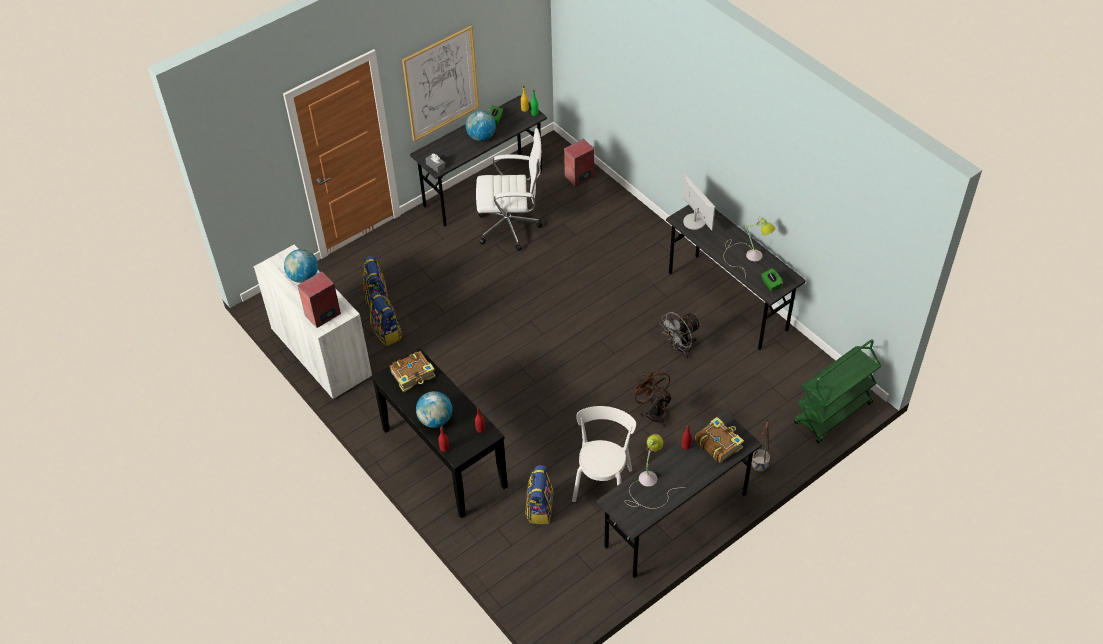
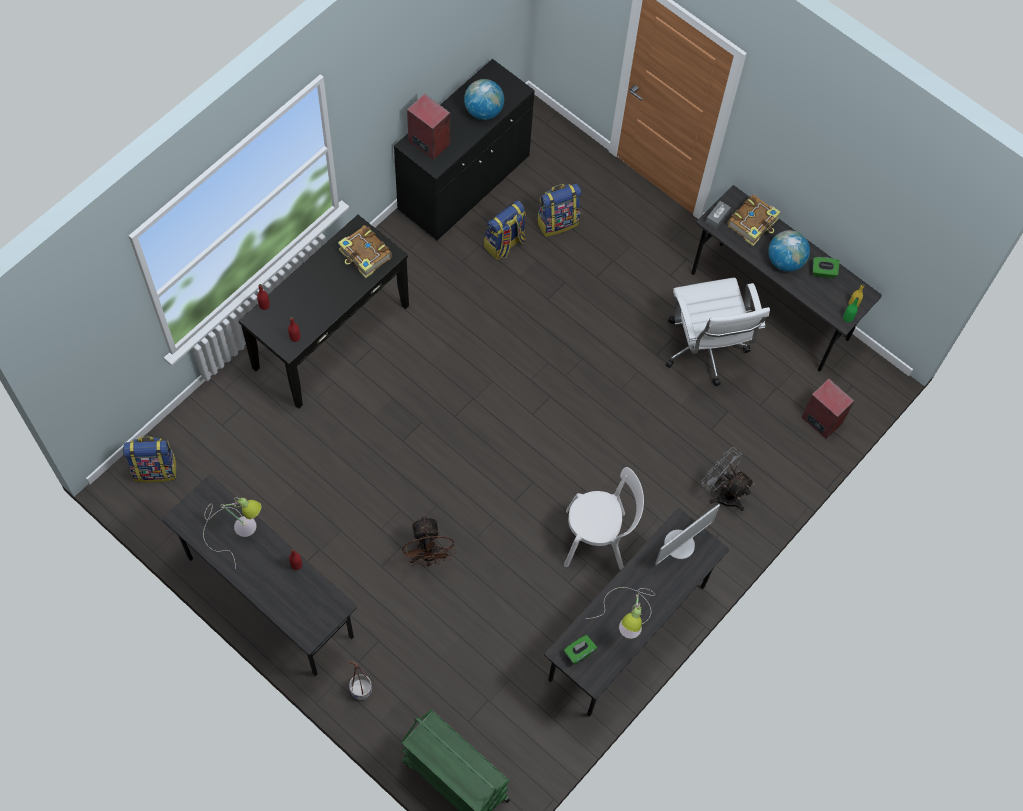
camera: 75 degrees right, 15 degrees up
(321, 352) = (464, 183): white cabinet -> black cabinet
(435, 420) = (303, 290): globe -> none
(441, 83) = (800, 172): picture -> none
(539, 508) = (272, 447): backpack -> backpack (156, 469)
(603, 482) = (316, 510): white chair -> white chair (599, 539)
(653, 412) = (428, 556): brown fan -> brown fan turned 120 degrees clockwise
(680, 349) = (534, 579): grey fan -> grey fan (723, 493)
(718, 444) = (303, 602): book -> book (753, 223)

